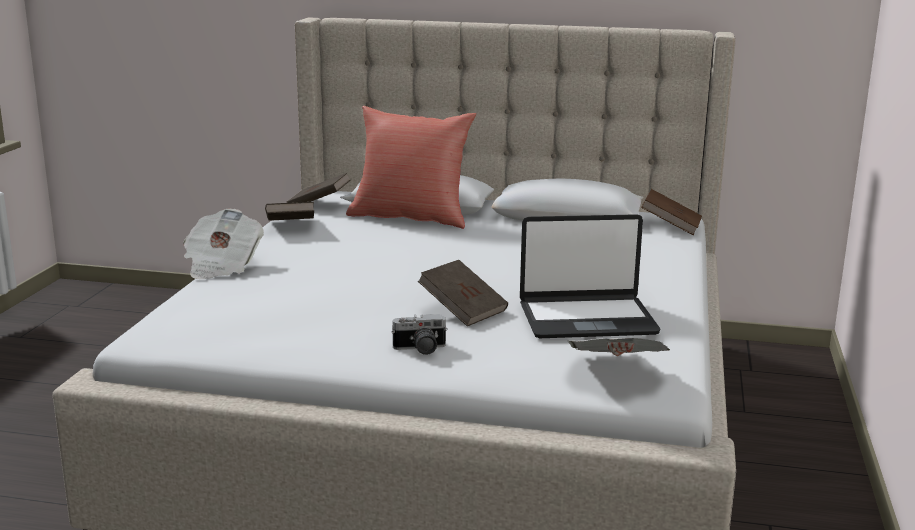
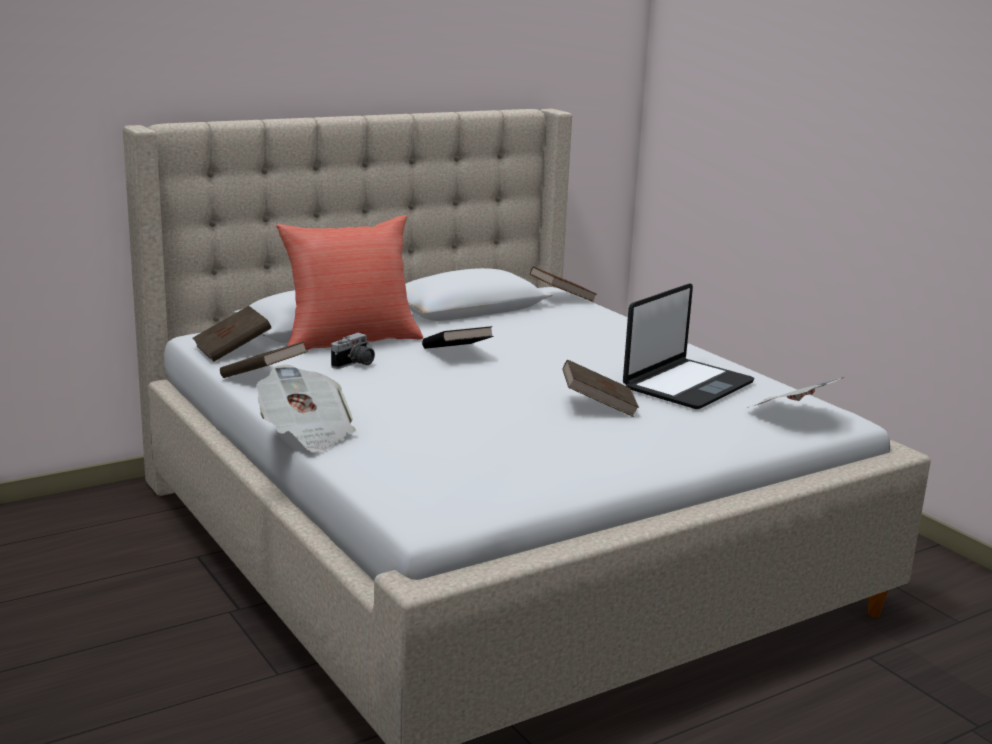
camera: 45 degrees left, 0 degrees up
(420, 350) = (649, 445): camera -> camera (355, 364)
(459, 245) = (456, 355): none -> black book

